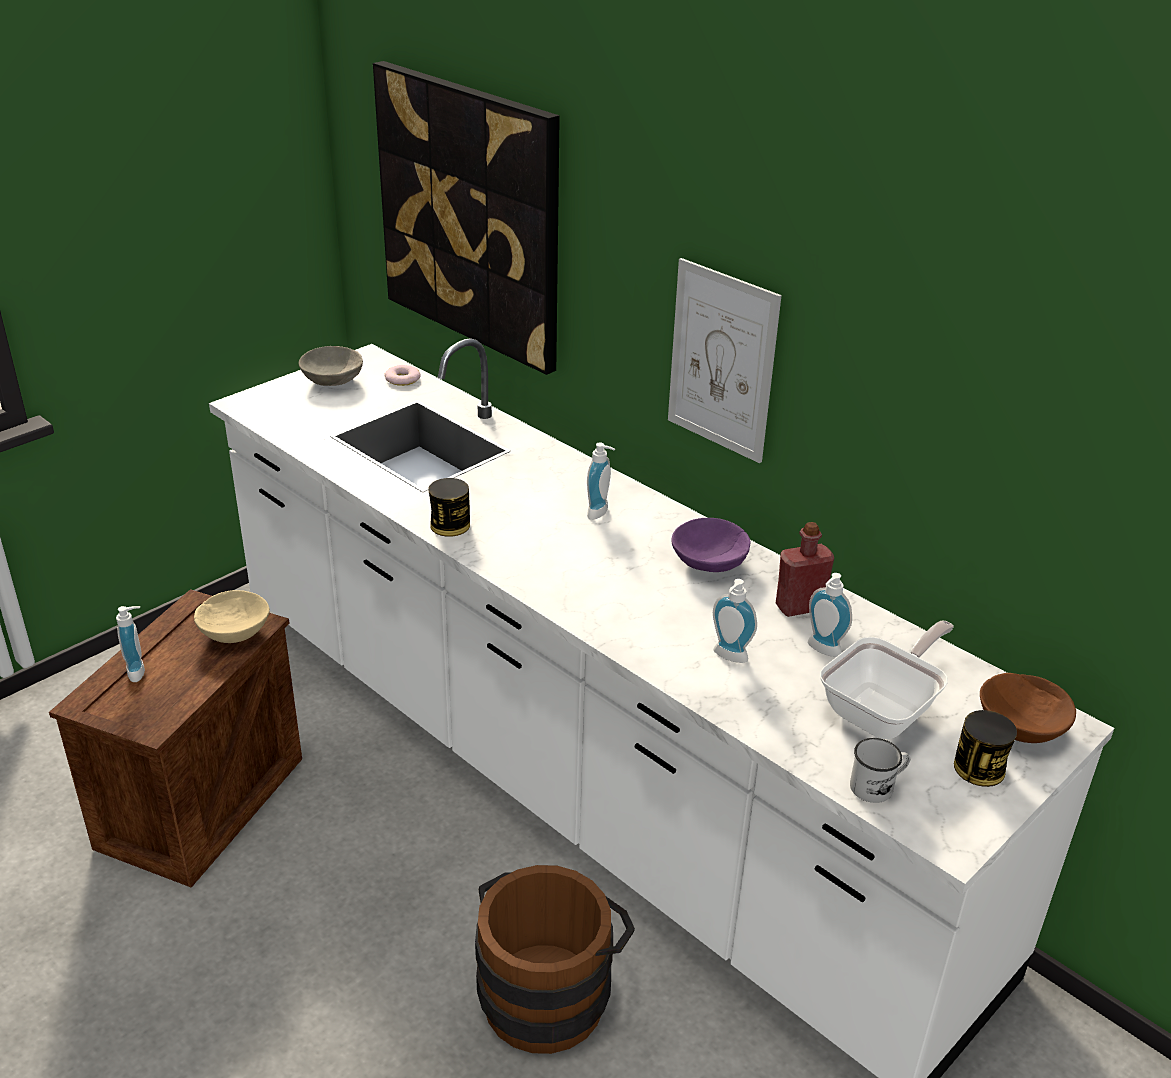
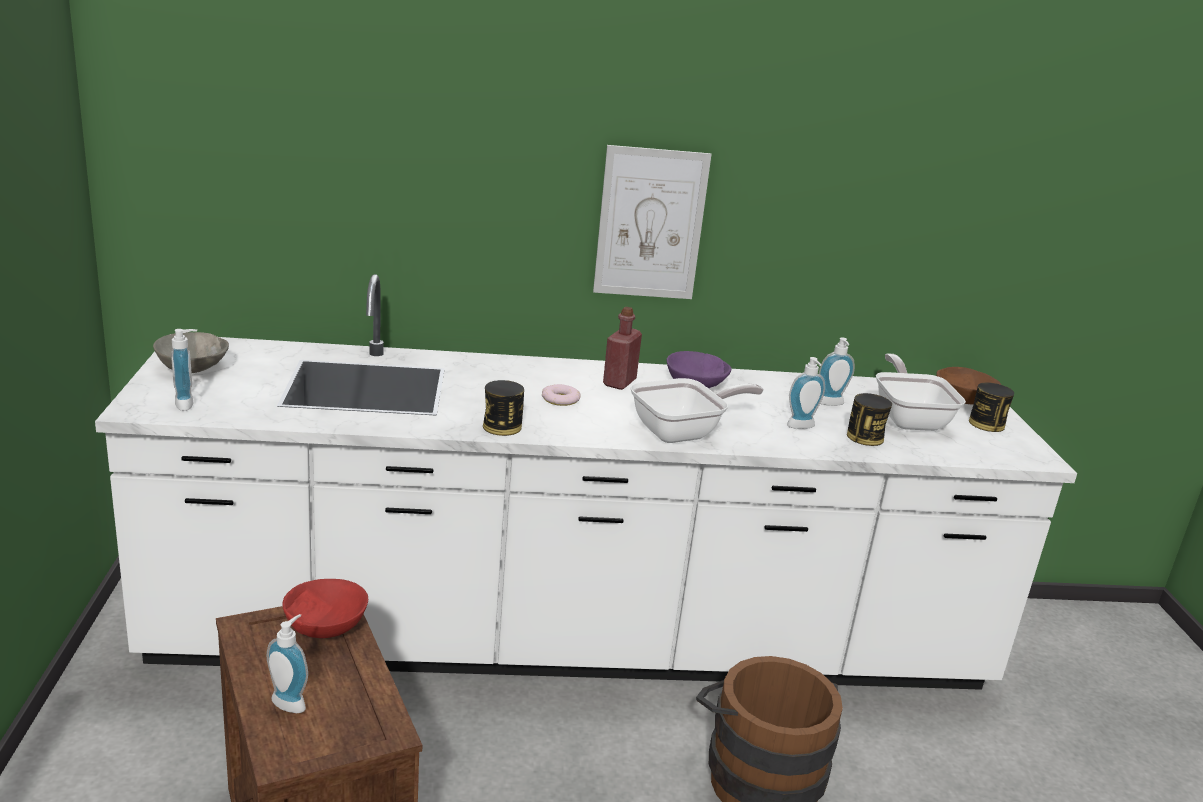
camera: 50 degrees left, 10 degrees down
(234, 633) = (326, 627): beige bowl -> red bowl
(402, 379) = (255, 349): donut -> donut (560, 399)
(470, 215) = (331, 159): picture -> none
(593, 604) = (683, 432): none -> frying pan
(601, 513) = (581, 383): soap dispenser -> soap dispenser (188, 404)
(776, 702) = (865, 437): none -> can
(799, 607) = (780, 388): red bottle -> red bottle (619, 382)
(877, 786) = (974, 452): white mug -> none

